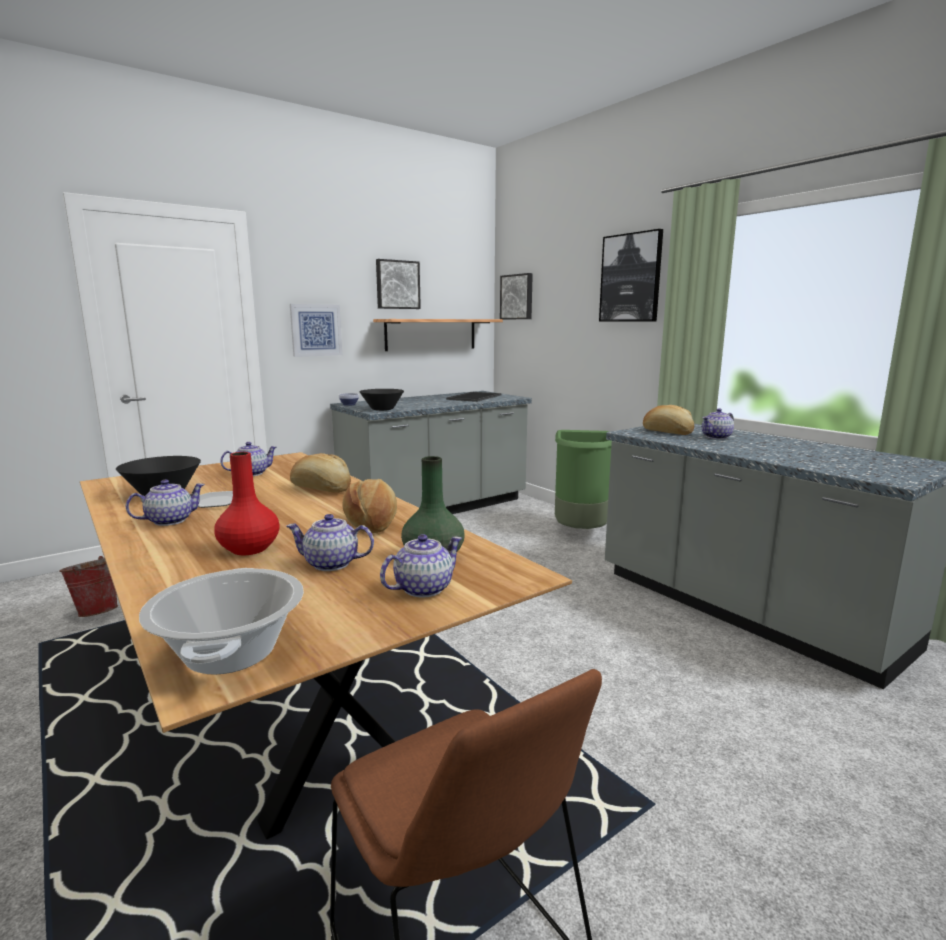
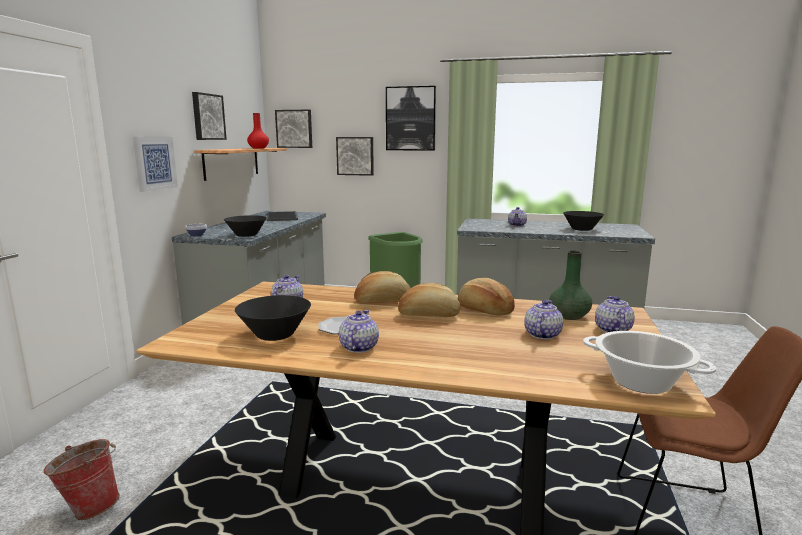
camera: 40 degrees left, 0 degrees up
(249, 549) = (476, 343): red vase -> red vase (258, 148)
(332, 564) = (542, 335): teapot -> teapot turned 150 degrees clockwise
(570, 329) = (355, 156): none -> picture
(667, 432) = (487, 226): bread -> bread (429, 315)
(808, 456) = (582, 229): none -> black bowl

